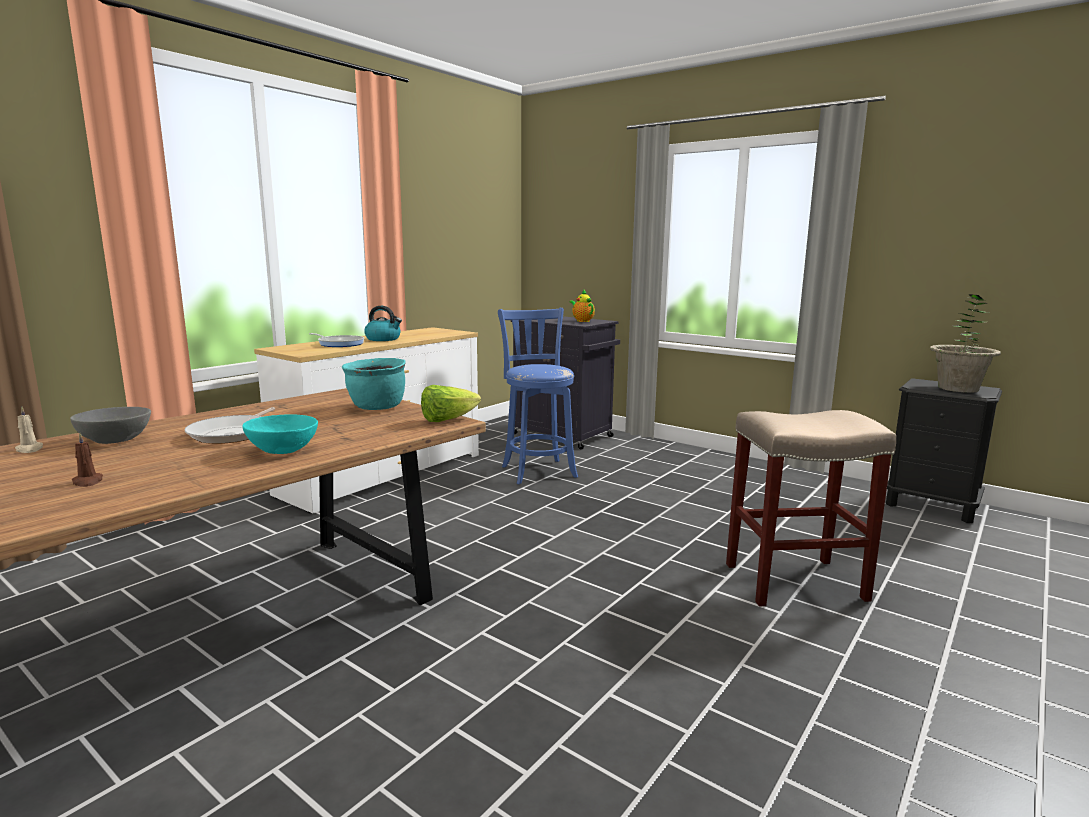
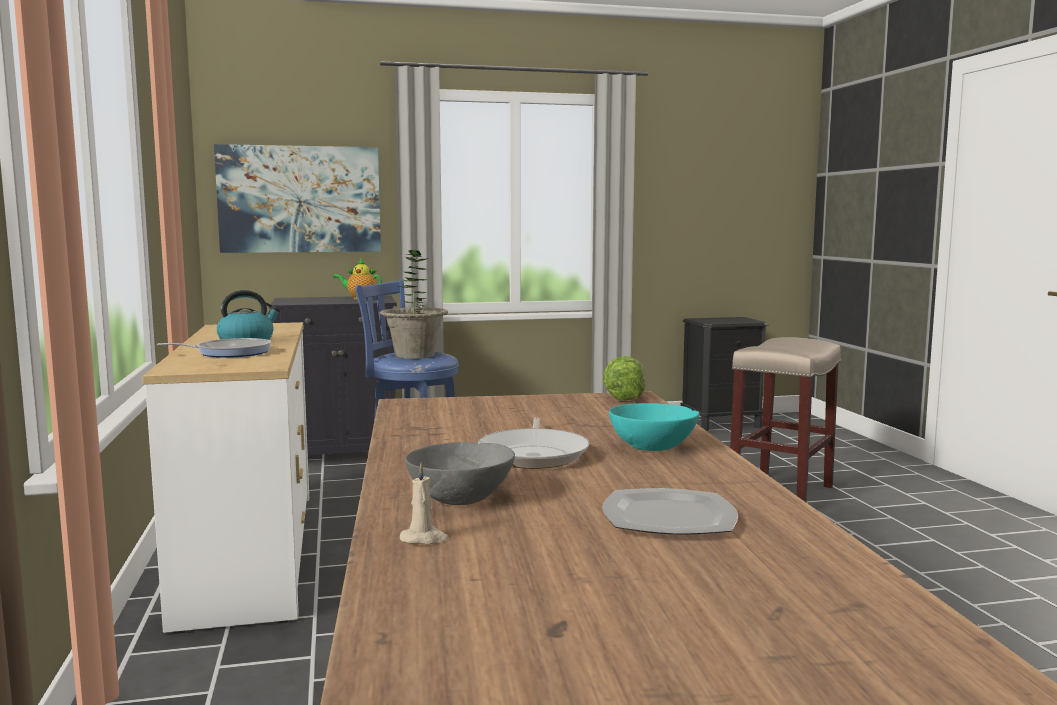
camera: 50 degrees left, 5 degrees down
(88, 482) = (670, 518): brown candle -> plate
(234, 433) = (534, 454): frying pan -> frying pan turned 45 degrees clockwise
(377, 408) = (520, 405): turquoise cooking pot -> none
(577, 242) = (300, 199): none -> picture
(958, 389) = (732, 320): potted plant -> potted plant (415, 355)

